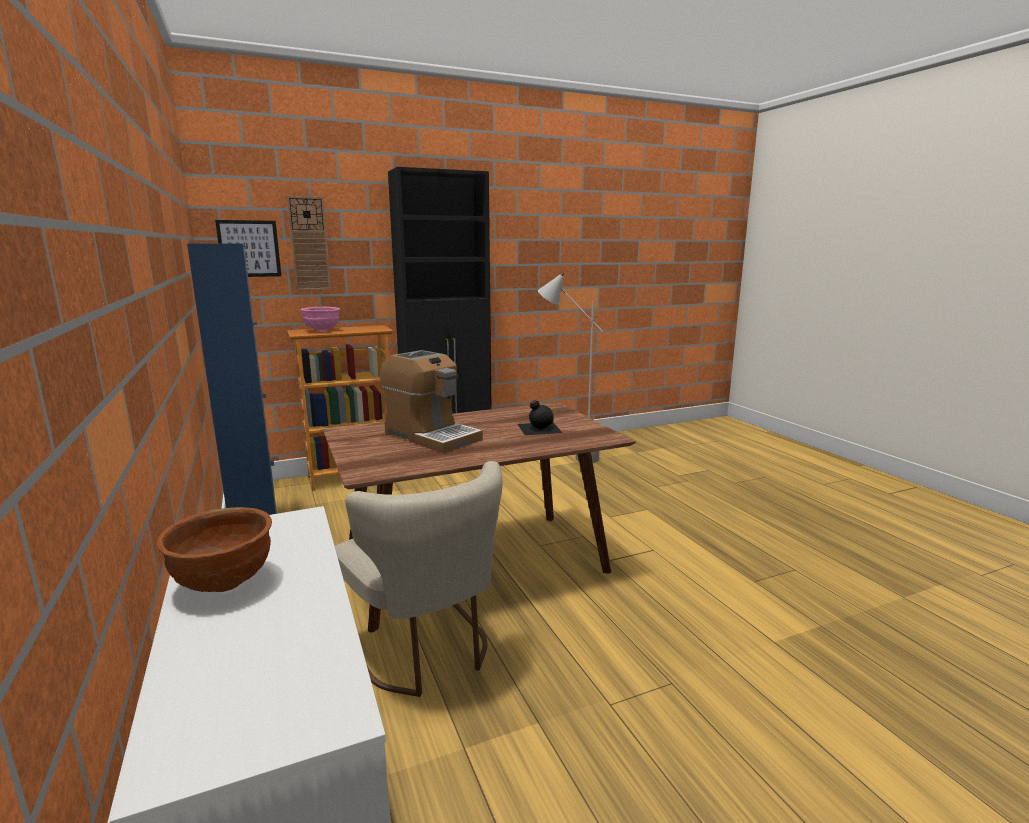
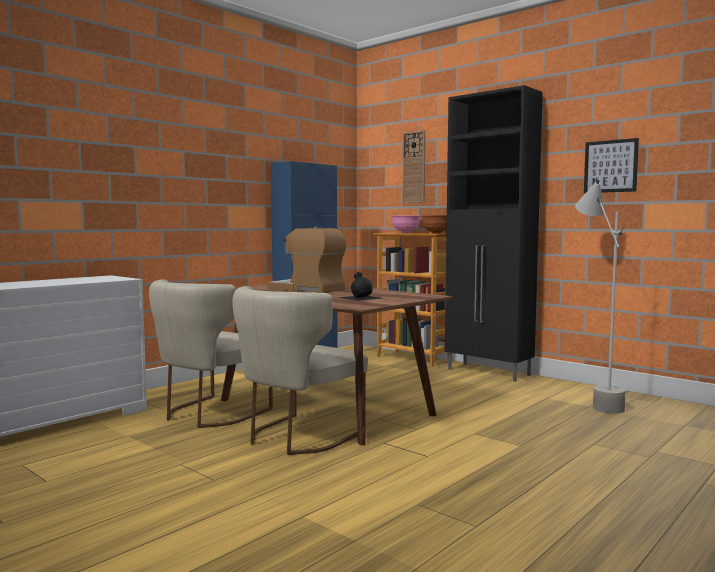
camera: 65 degrees right, 10 degrees down
(223, 584) = (59, 280): brown bowl -> brown bowl (436, 233)
(249, 248) = (381, 173): picture -> picture (610, 166)
(431, 436) = (307, 289): coffee machine -> coffee machine turned 105 degrees clockwise
(565, 603) = (296, 437): none -> beige chair

